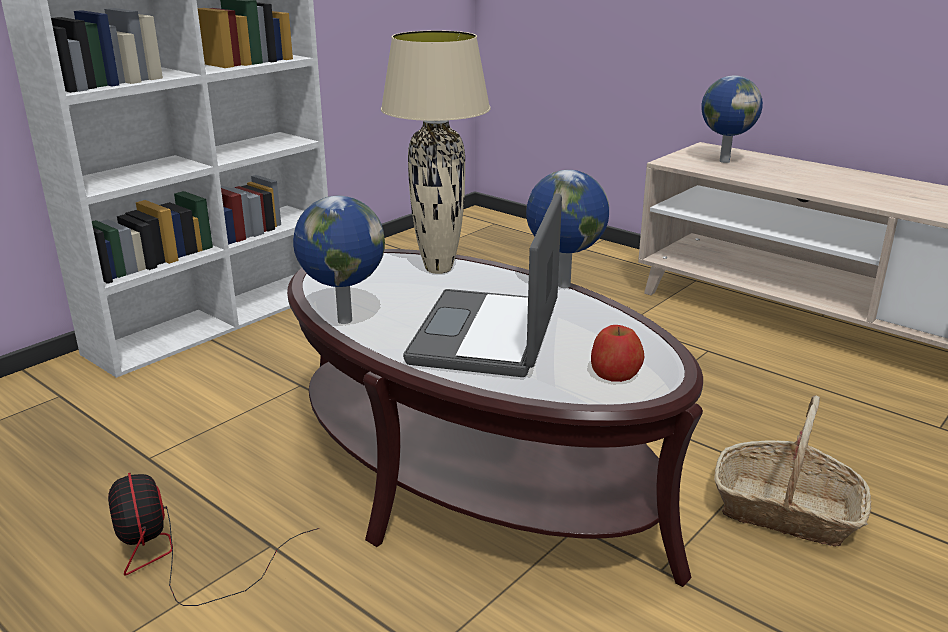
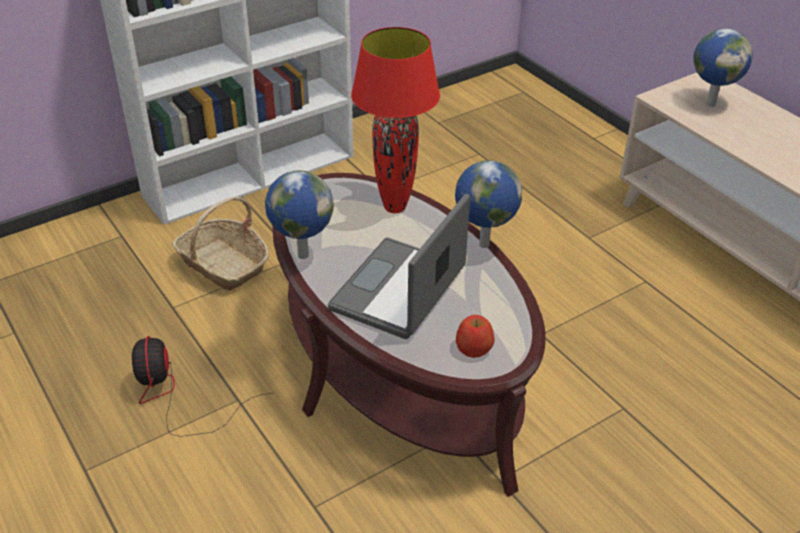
camera: 15 degrees right, 15 degrees up
(438, 269) = (395, 207): beige table lamp -> red table lamp
(786, 510) = (621, 451): basket -> basket (224, 265)

